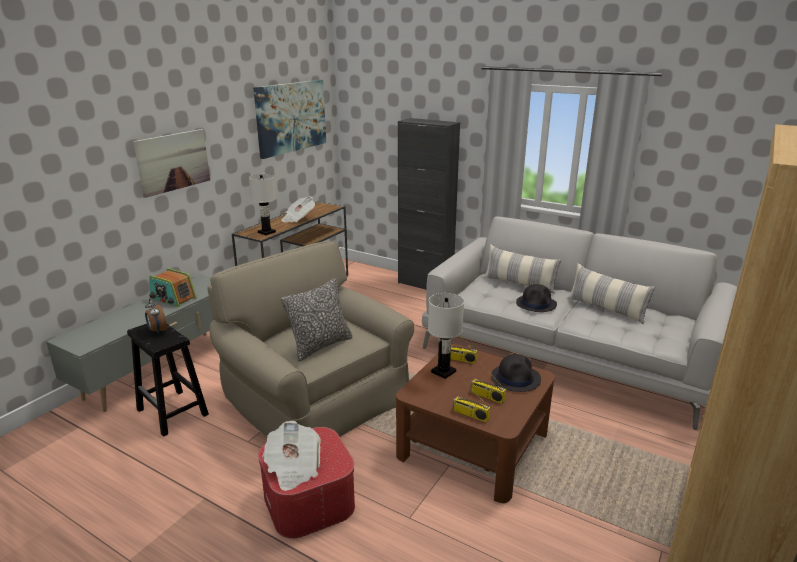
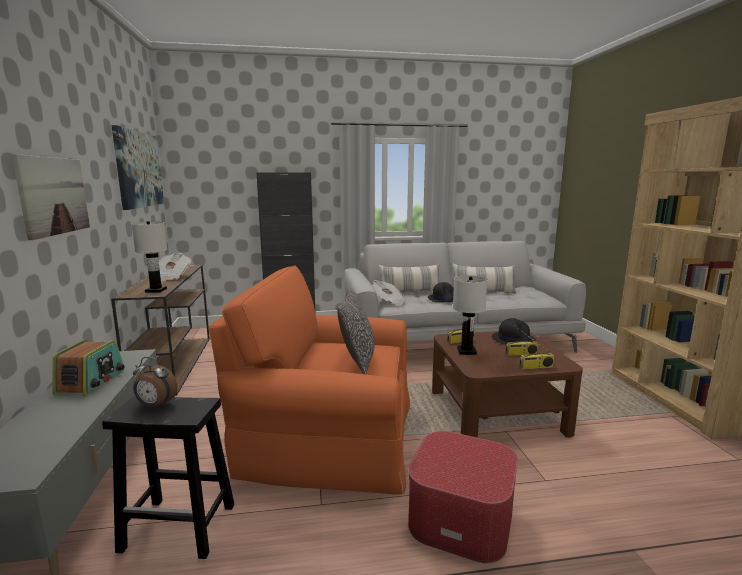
camera: 40 degrees left, 10 degrees down
(173, 298) = (92, 381): radio -> radio turned 75 degrees counterclockwise
(293, 468) = (471, 475): newspaper -> newspaper (389, 302)
(315, 397) = (328, 435): beige armchair -> orange armchair

